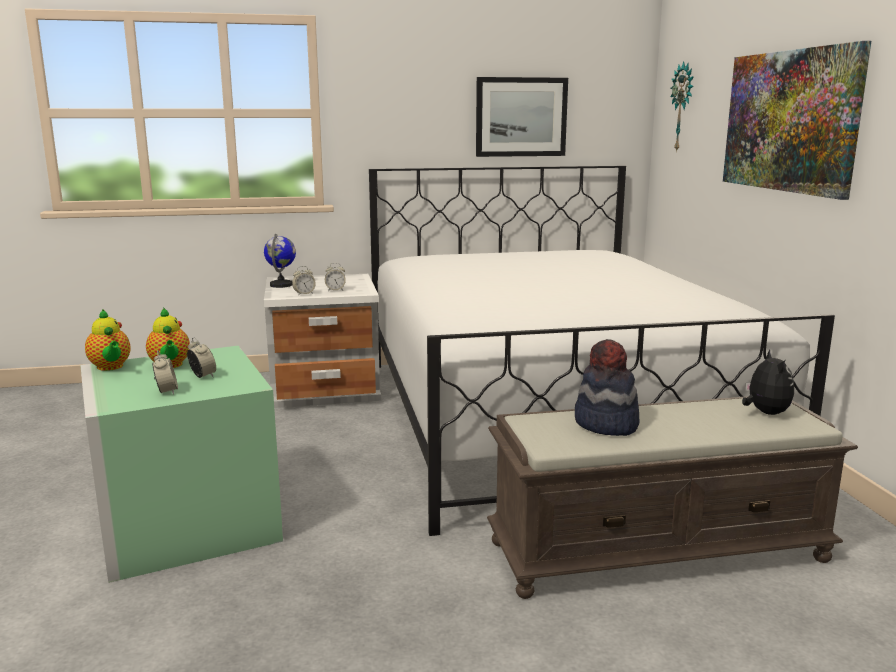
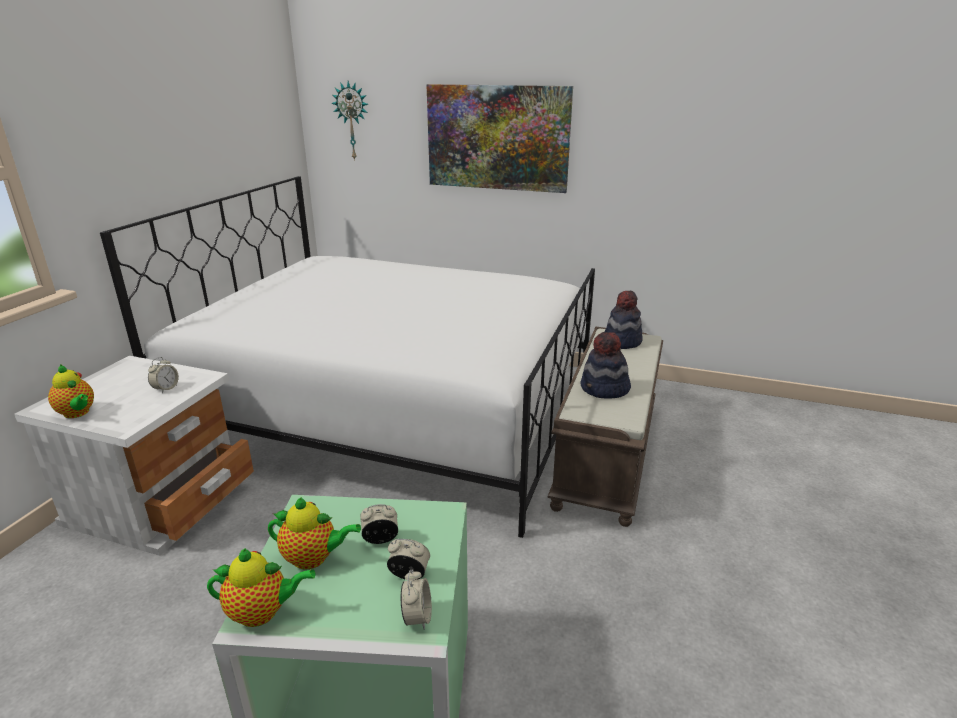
camera: 60 degrees left, 10 degrees up
(281, 285) = (77, 413): globe -> teapot
(304, 294) = (147, 409): alarm clock -> alarm clock (417, 617)
(521, 117) = (219, 142): picture -> none
(765, 413) = (621, 341): plush toy -> hat

